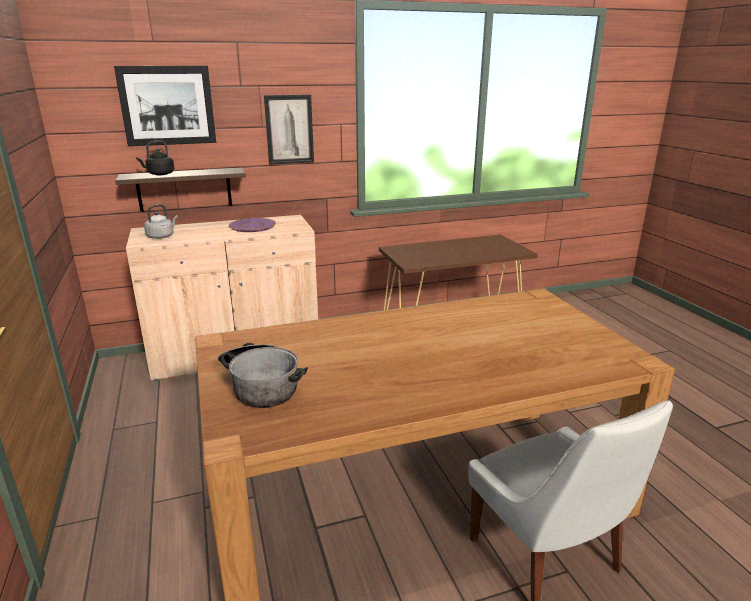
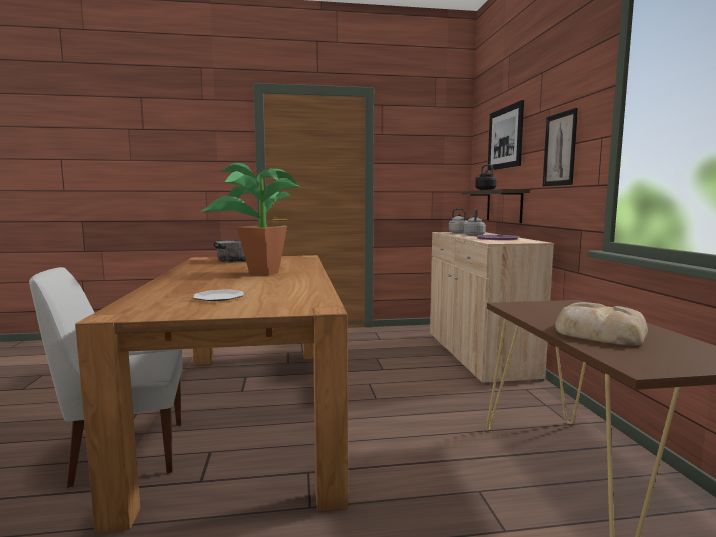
camera: 100 degrees right, 15 degrees down
(208, 232) = (474, 235): none -> grey kettle
(400, 346) = (258, 273): none -> potted plant
(467, 251) = (598, 332): none -> bread
(541, 337) = (218, 297): none -> plate

